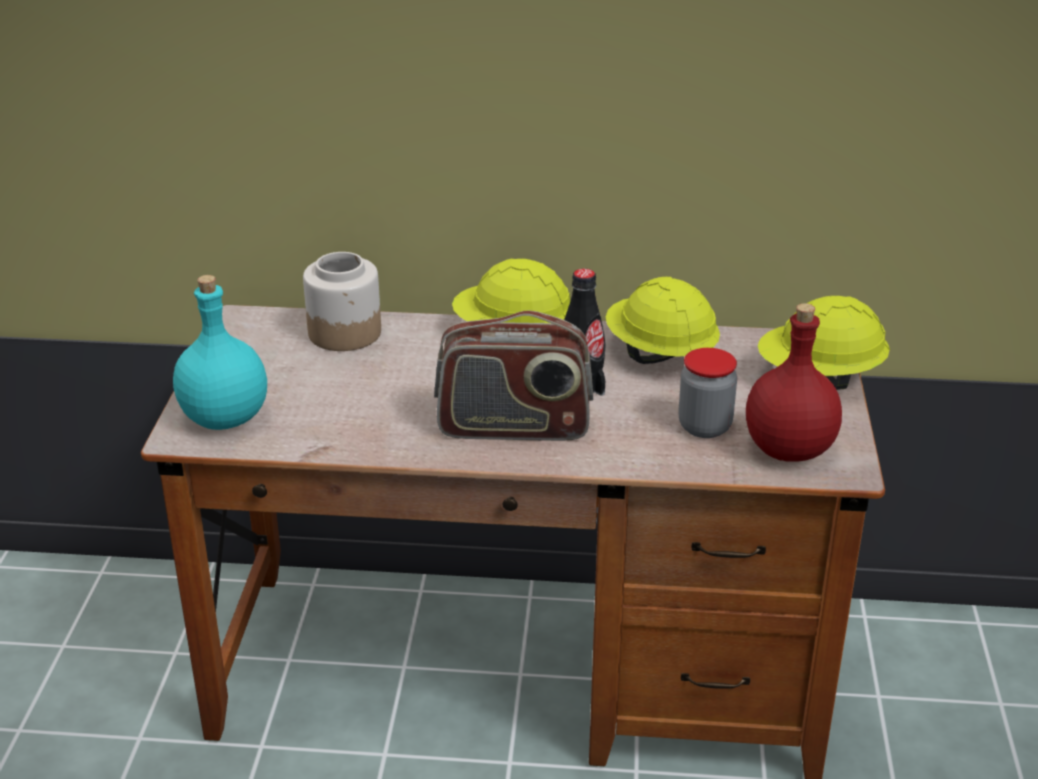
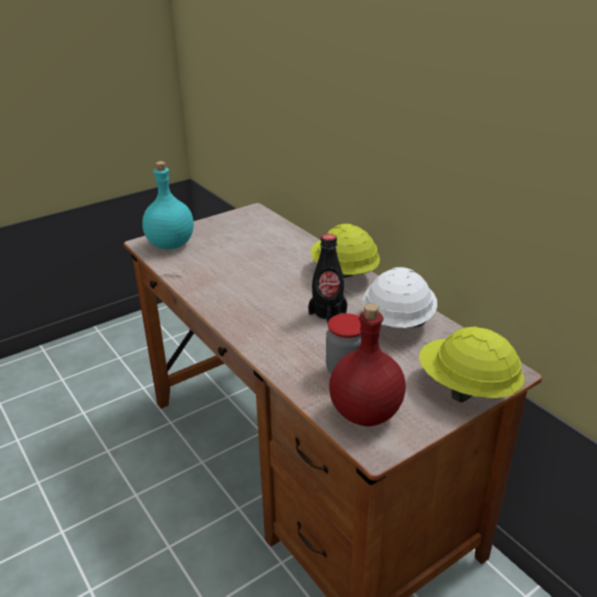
camera: 50 degrees right, 0 degrees up
(345, 333) = (278, 235): jar -> none
(513, 427) = (259, 313): radio -> none
(659, 354) = (397, 321): yellow hard hat -> white hard hat

